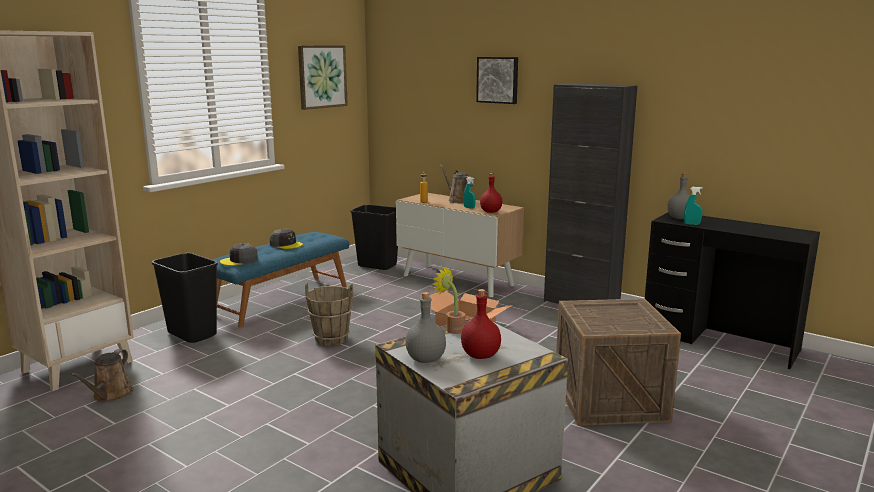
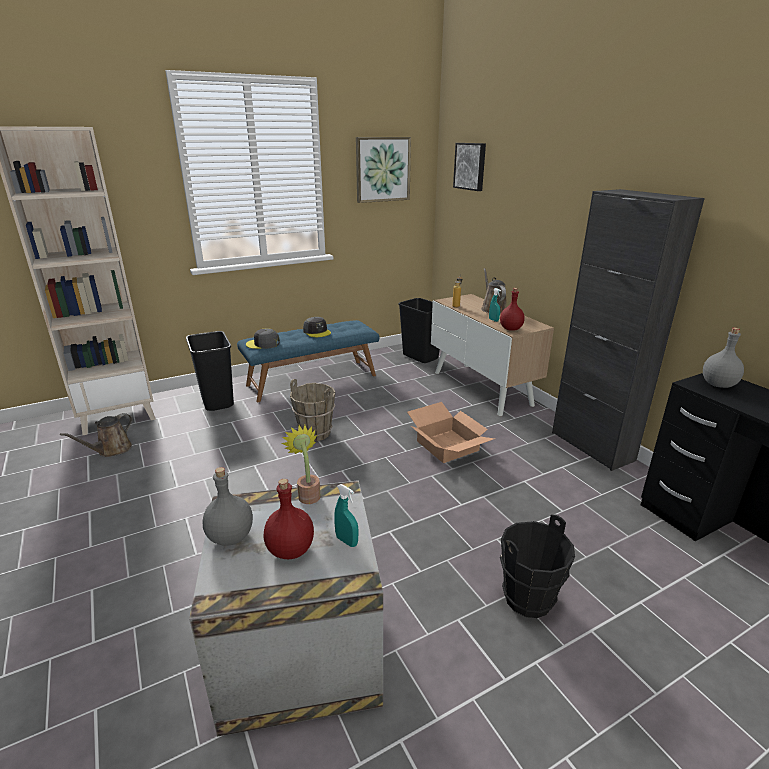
camera: 25 degrees right, 10 degrees up
(498, 80) = (547, 180): picture -> picture (470, 166)
(609, 400) = (528, 599): crate -> black bucket
(692, 224) = (727, 399): turquoise spray bottle -> turquoise spray bottle (347, 541)

